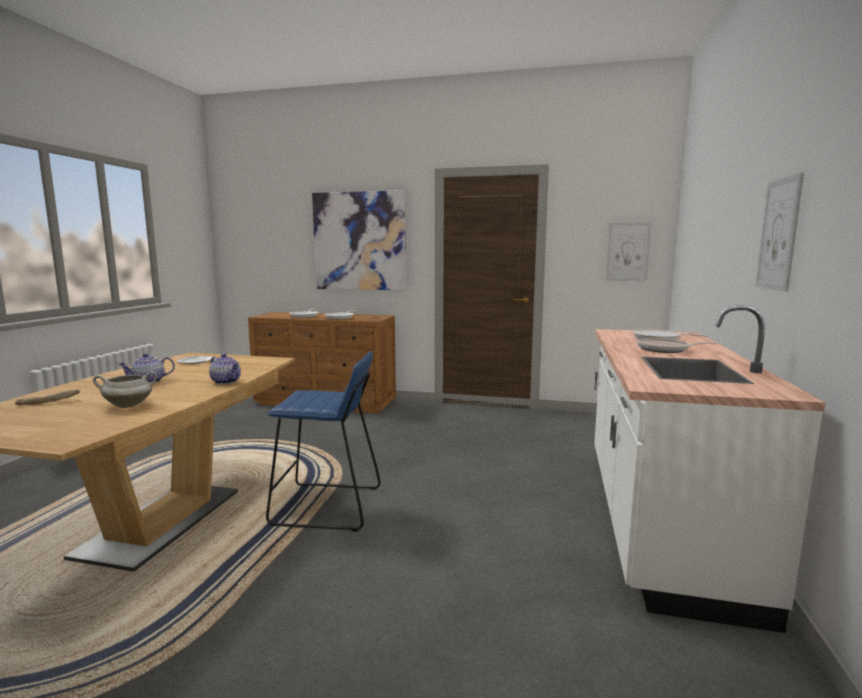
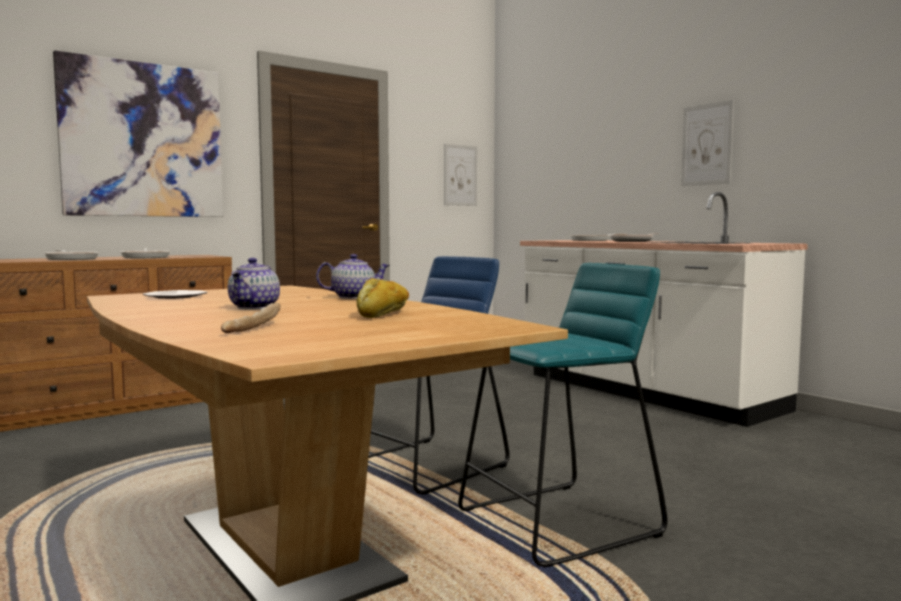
camera: 50 degrees left, 5 degrees down
(129, 405) = (383, 314): white cooking pot -> bread
(262, 590) = (560, 523): none -> turquoise stool

